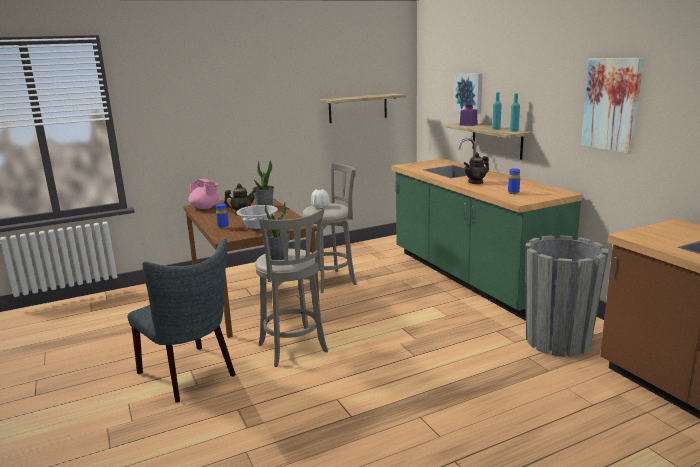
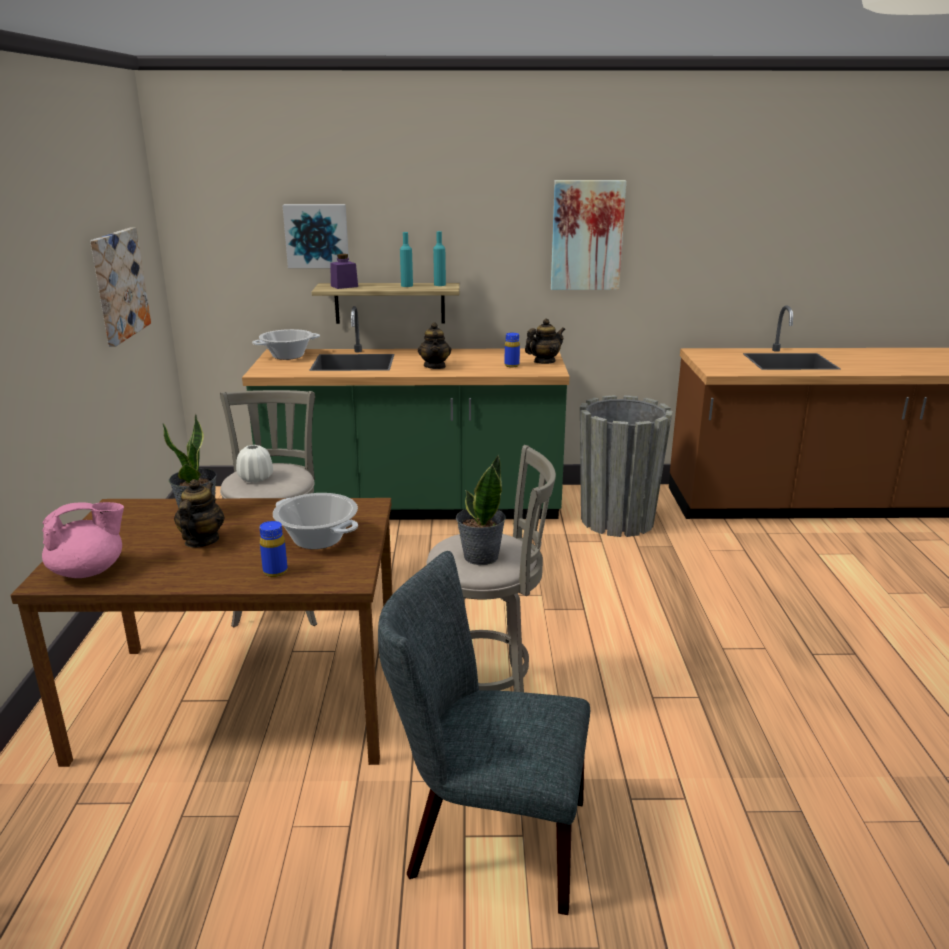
camera: 65 degrees left, 5 degrees up
(191, 375) = (485, 838): grey chair -> grey chair turned 150 degrees counterclockwise
(358, 108) = (118, 285): shelf -> picture
(438, 162) = (288, 356): none -> cooking pot
(539, 196) = (544, 362): none -> teapot

